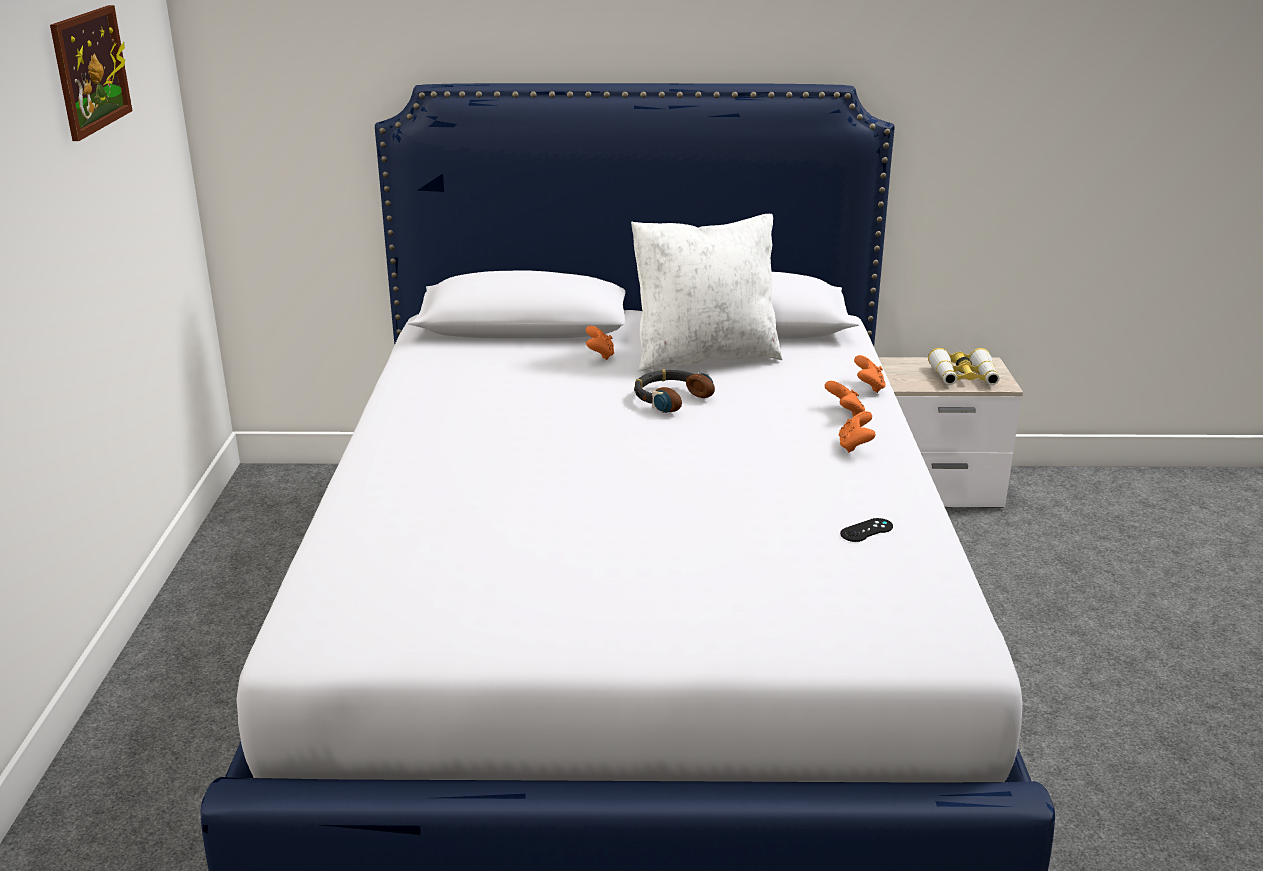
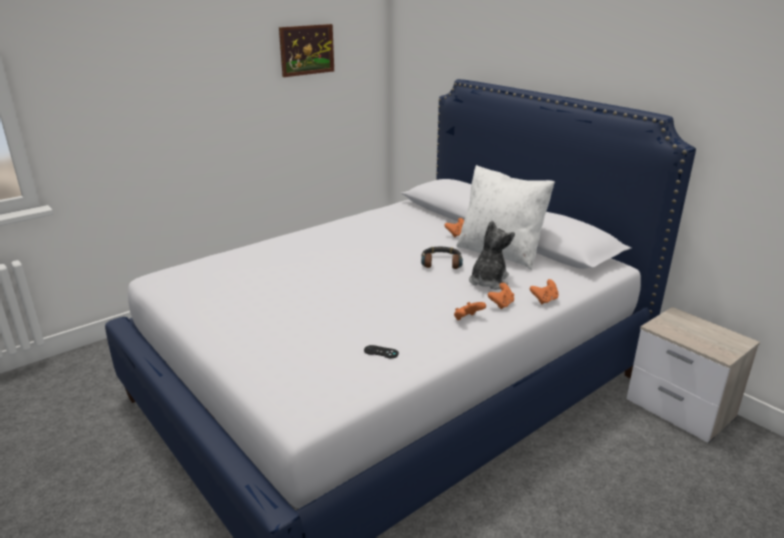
camera: 50 degrees right, 0 degrees up
(772, 394) = (488, 281): none -> plush toy
(963, 377) = (704, 340): binoculars -> none

